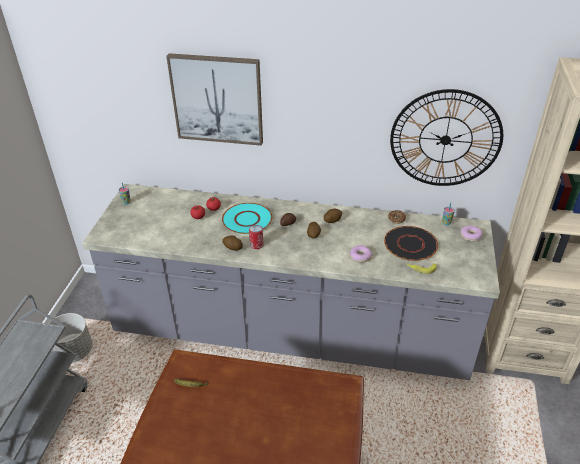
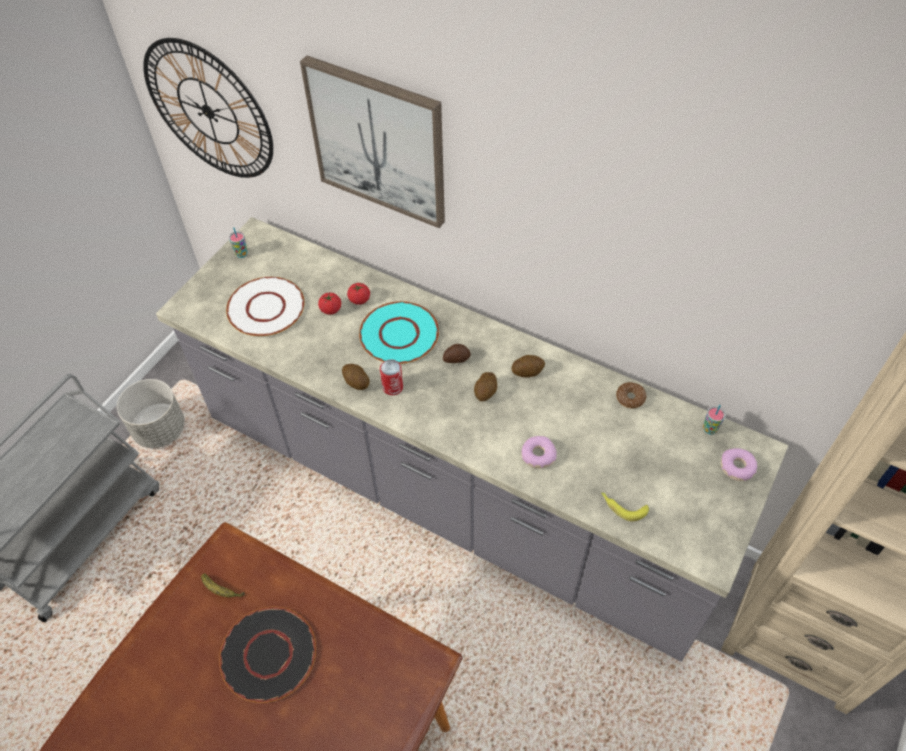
camera: 20 degrees right, 15 degrees up
(156, 224) = (266, 307): none -> white plate
(410, 244) = (628, 455): black plate -> black plate (268, 655)
(445, 139) = (732, 308): wall clock -> wall clock (208, 111)

